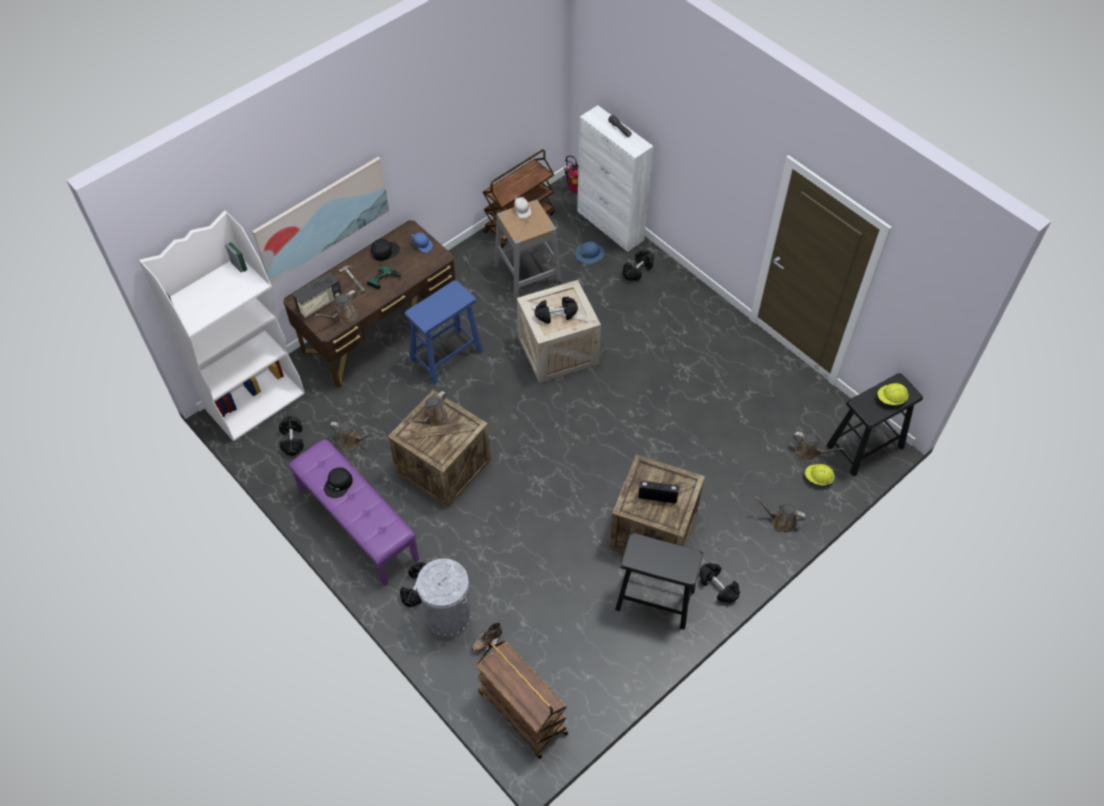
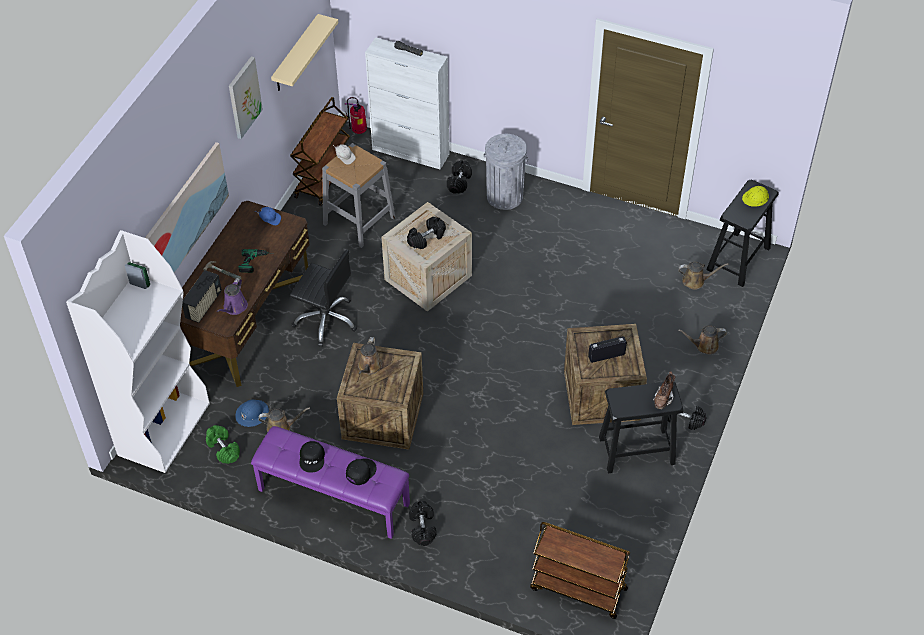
camera: 25 degrees left, 5 degrees down
(292, 440) = (223, 449): black dumbbell -> green dumbbell
(343, 316) = (234, 307): brown watering can -> purple watering can
(384, 251) = (236, 237): black cap -> black cap (360, 471)
(425, 122) = (244, 97): none -> picture
(446, 356) = (326, 320): blue stool -> black office chair
(448, 617) = (466, 539): grey trash can -> grey trash can (504, 196)
(487, 642) = (512, 545): brown boot -> brown boot (663, 398)
(508, 97) = (296, 54): none -> beige shelf
(589, 253) = (406, 183): blue hard hat -> blue hard hat (252, 414)
(818, 478) = (715, 299): yellow hard hat -> none

